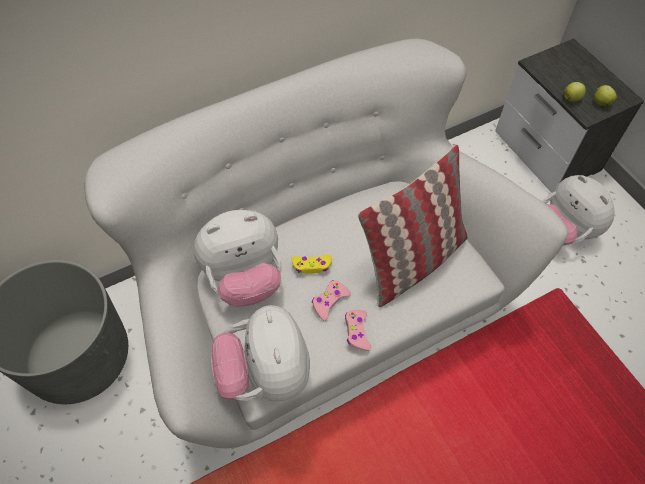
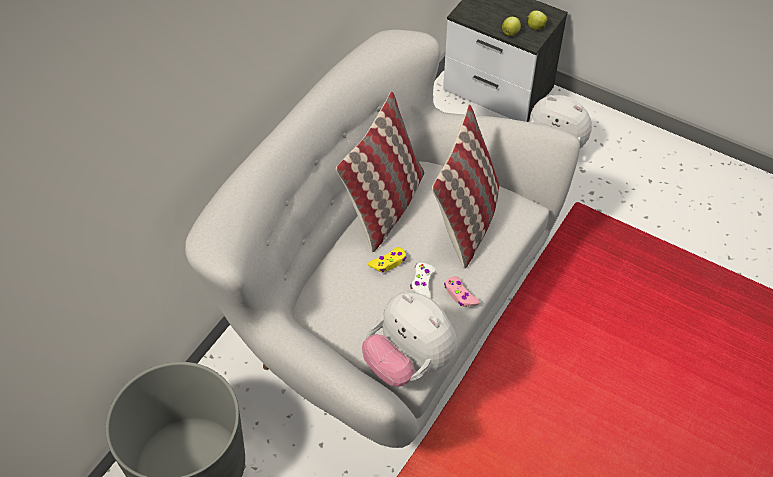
camera: 30 degrees left, 5 degrees down
(244, 278) = (337, 300): plush toy -> none
(329, 301) = (422, 283): pink game controller -> white game controller
(346, 211) = (385, 207): none -> pillow

